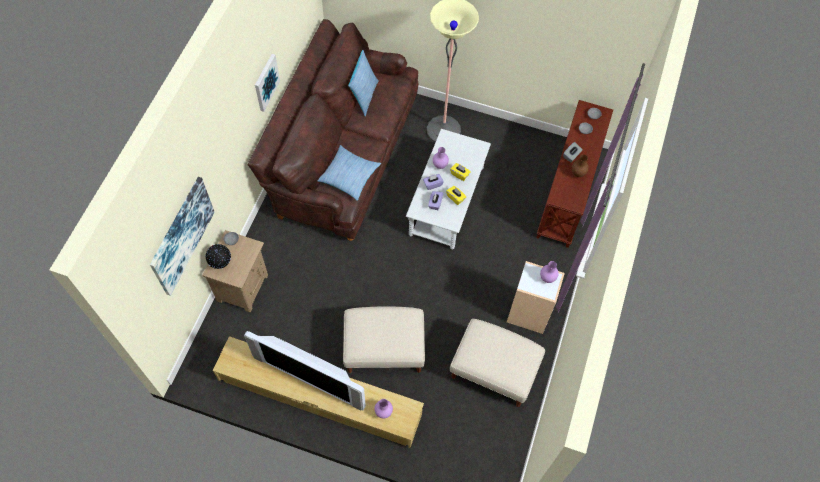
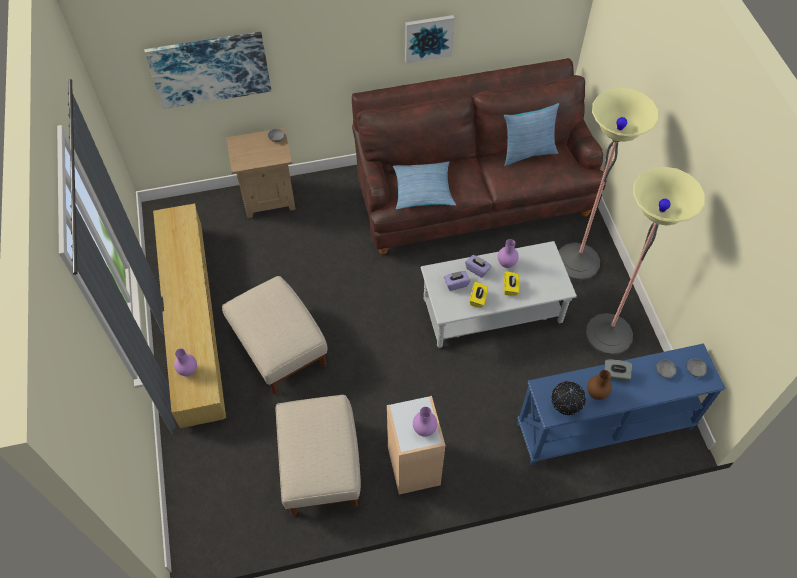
camera: 60 degrees right, 5 degrees down
(221, 263) = (247, 143): globe -> globe (564, 407)
(310, 378) = (189, 289): television -> none
(507, 149) = (608, 334): none -> floor lamp
(568, 193) = (604, 427): brown console table -> blue console table

